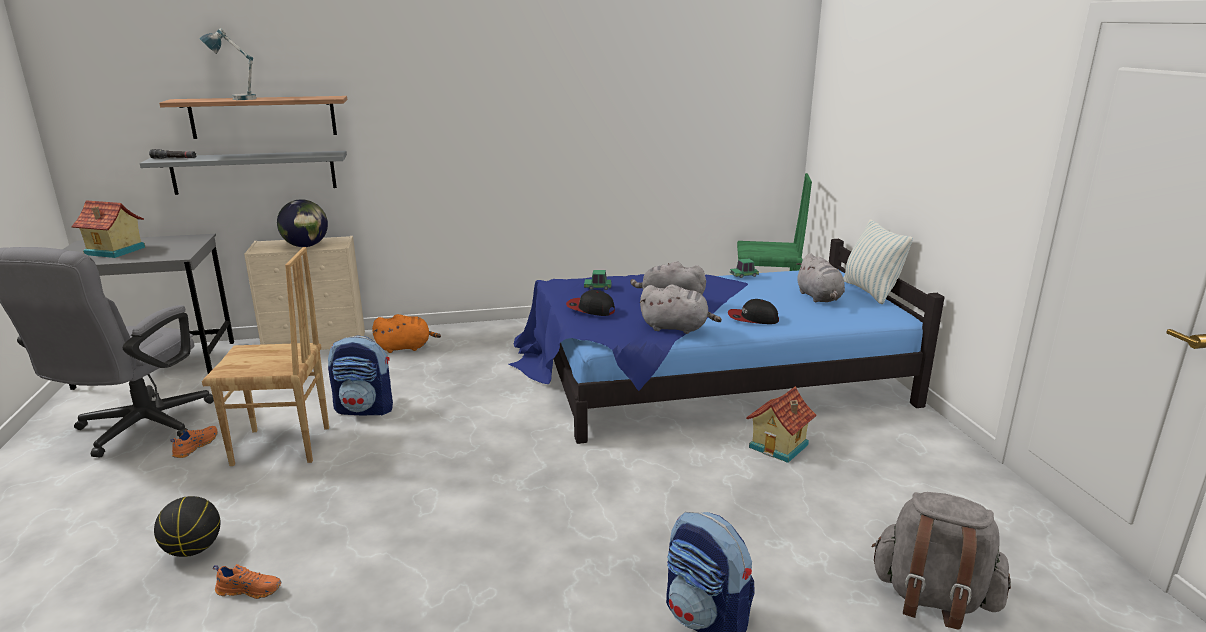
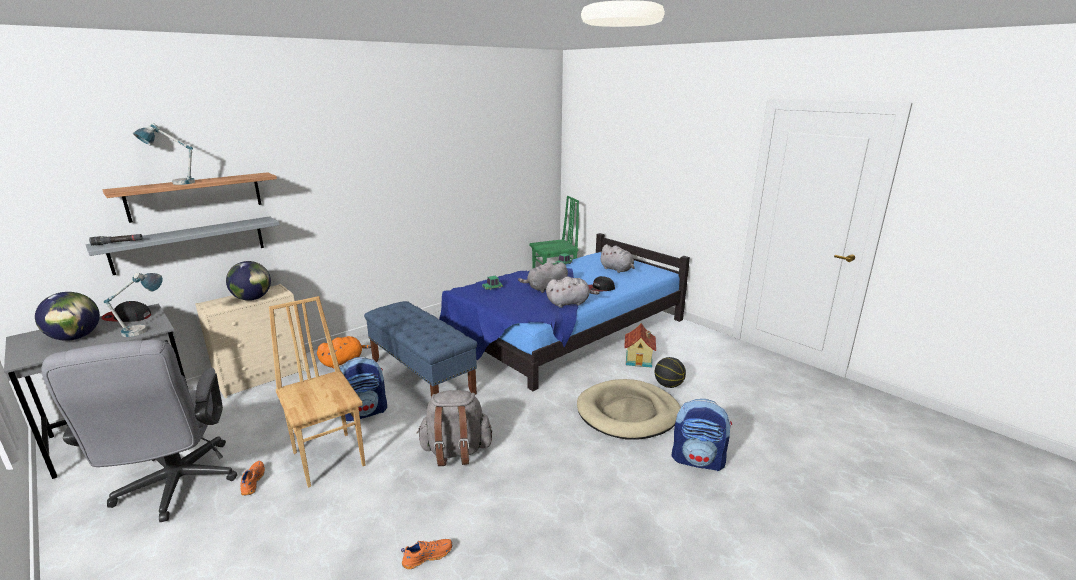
camera: 30 degrees left, 0 degrees up
(114, 251) = (75, 338): toy house -> globe
(168, 255) = (145, 330): none -> table lamp
(194, 549) = (349, 550): basketball -> basketball (668, 385)
(282, 447) = (330, 458): brown chair -> brown chair turned 90 degrees counterclockwise
(466, 387) = (422, 377): none -> blue bench
(590, 309) = (507, 302): cap -> cap (127, 317)
(675, 514) = (628, 413): none -> beige dog bed
(870, 291) = (636, 261): pillow -> none
(933, 599) = (774, 412): grey backpack -> grey backpack (456, 452)

